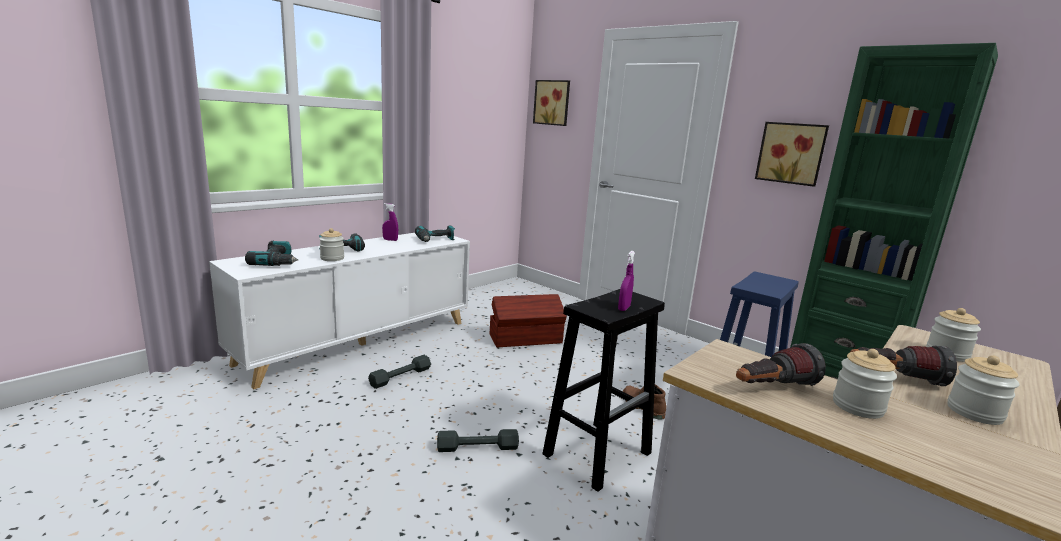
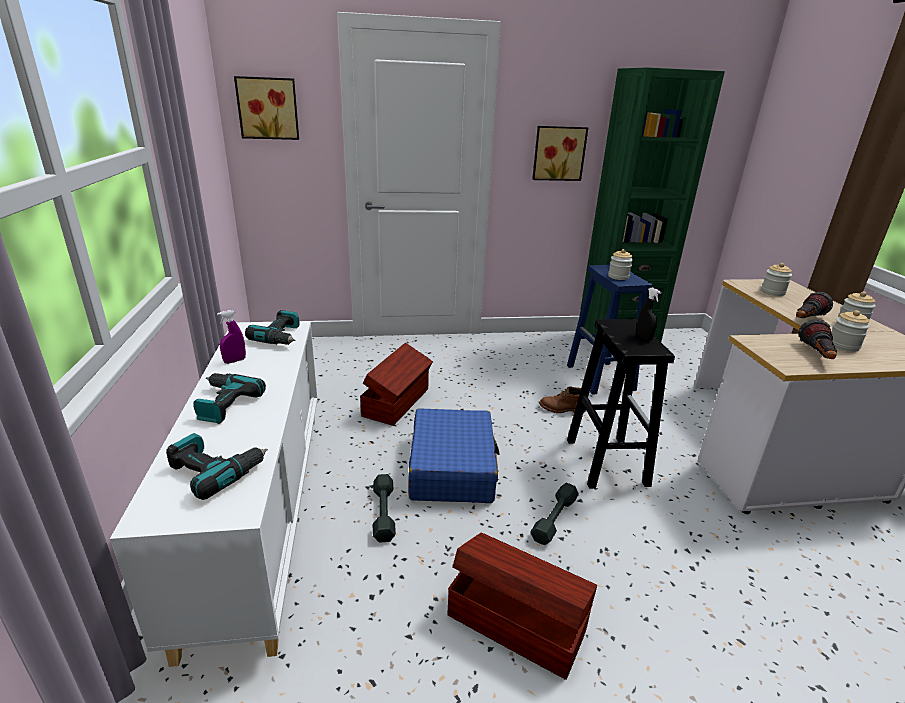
camera: 50 degrees left, 10 degrees up
(332, 258) = (259, 423): jar -> jar (618, 277)
(343, 463) = (515, 620): none -> brown storage box
(481, 384) = (452, 467): none -> blue suitcase
(624, 308) = (644, 337): purple spray bottle -> black spray bottle

